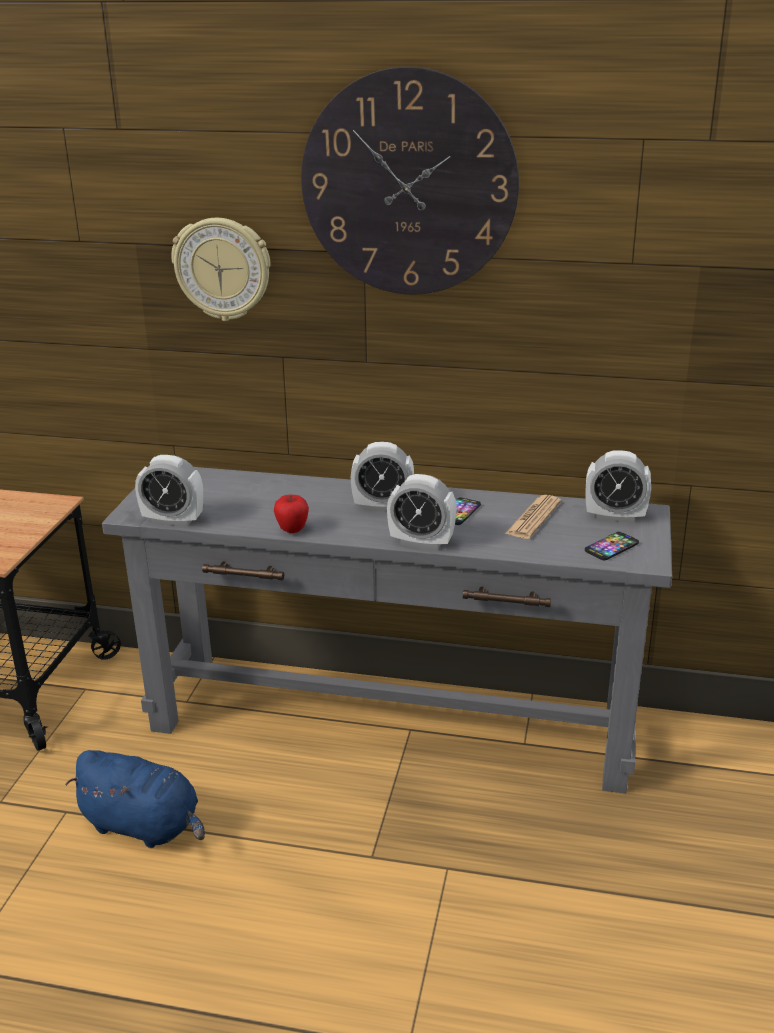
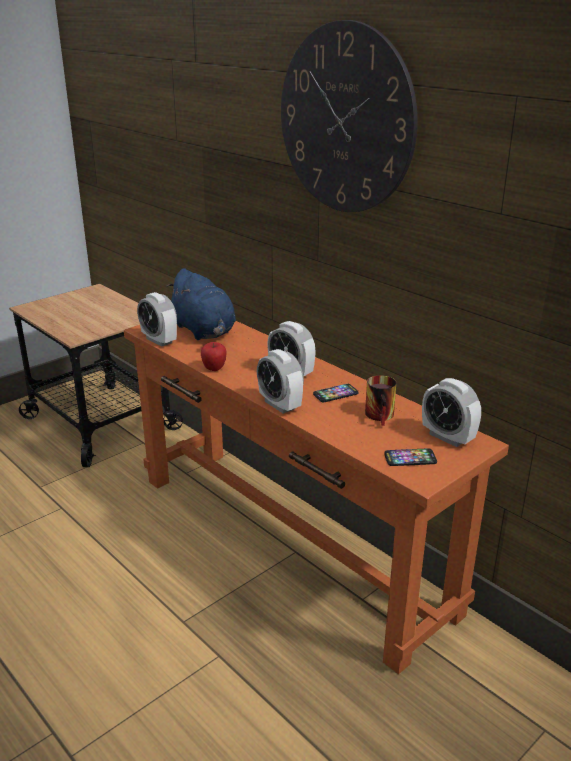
camera: 35 degrees right, 0 degrees up
(144, 826) = (87, 536): blue plush toy -> blue plush toy (204, 331)
(223, 269) = (240, 171): wall clock -> none
(391, 722) = (288, 541): grey console table -> orange console table
(533, 518) = (382, 416): newspaper -> mug

